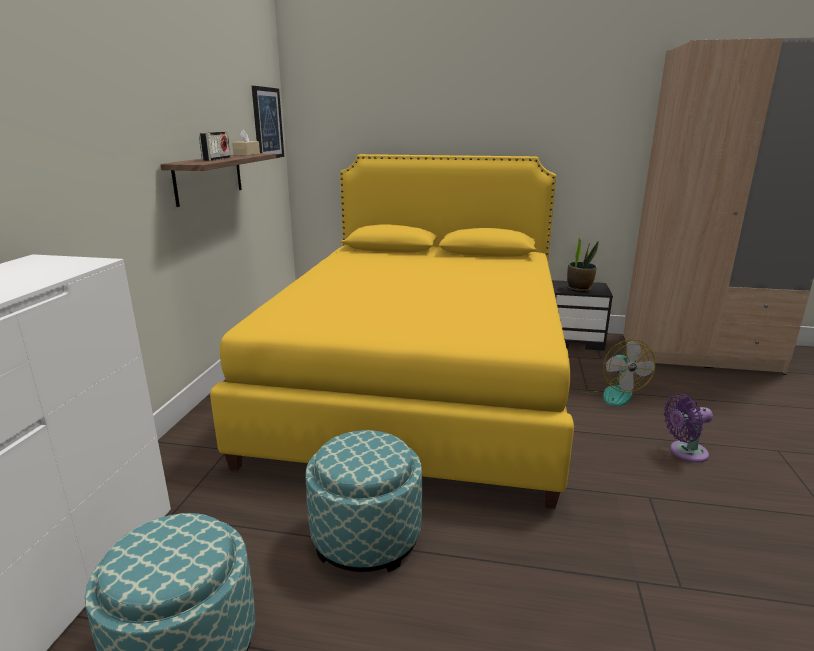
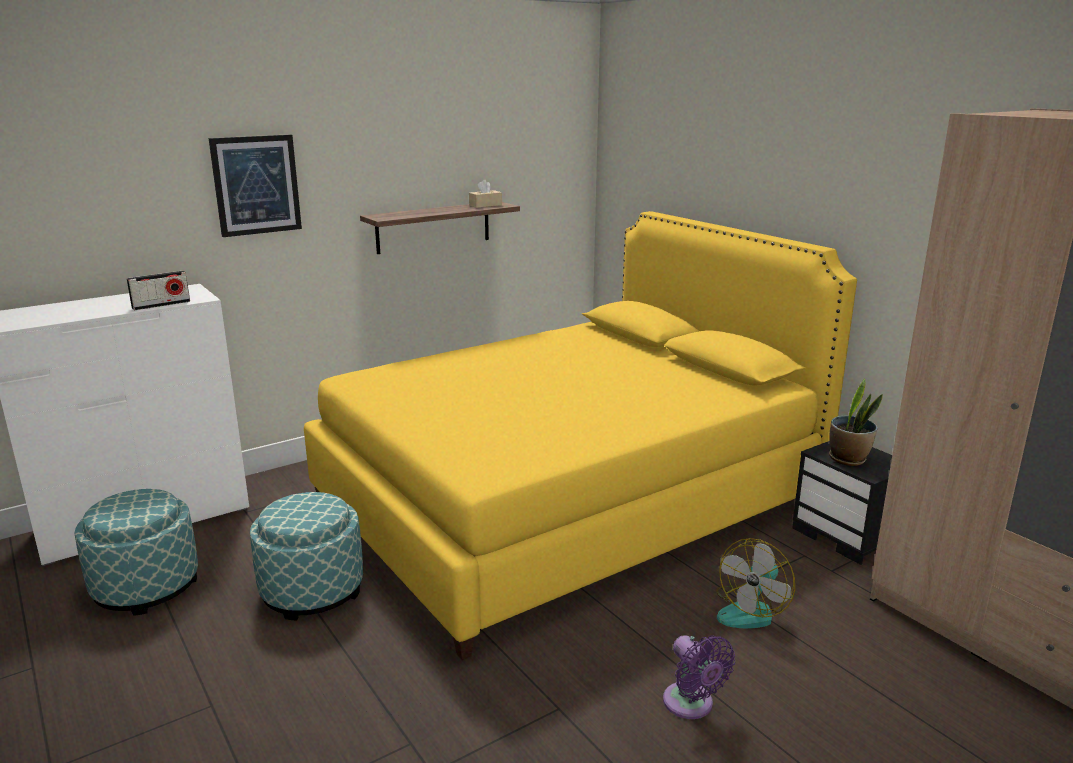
camera: 45 degrees right, 0 degrees up
(216, 159) = (423, 212): radio -> radio (161, 305)
(267, 123) = (556, 166): picture -> picture (256, 185)
(685, 452) = (691, 705): purple fan -> purple fan turned 150 degrees counterclockwise

